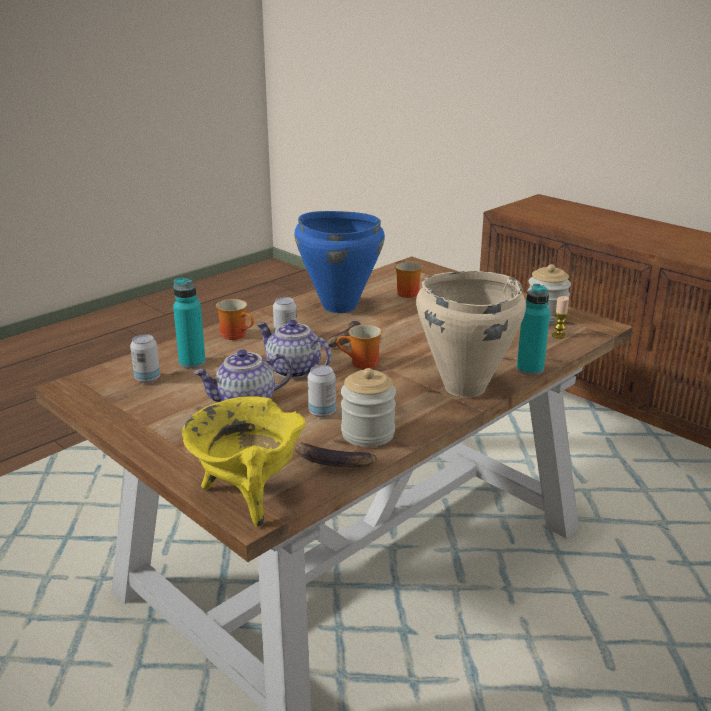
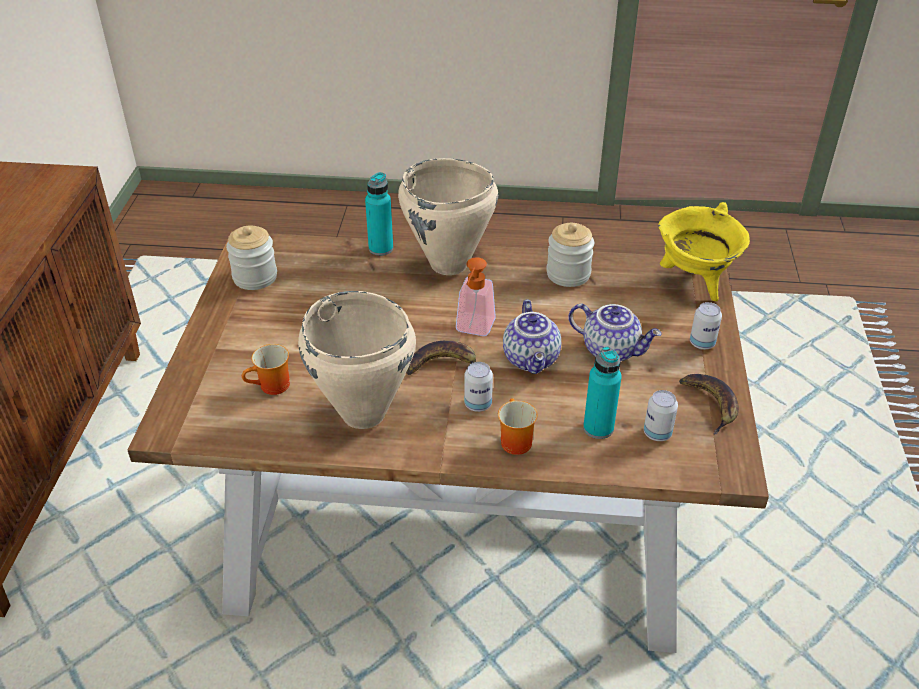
camera: 130 degrees left, 15 degrees up
(322, 412) = (570, 307): can -> can (702, 343)
(331, 462) = (618, 271): banana -> banana (710, 404)
(339, 306) = (363, 414): blue cooking pot -> beige cooking pot
(361, 364) = (473, 330): mug -> soap dispenser
(558, 335) = (294, 257): candle -> none

